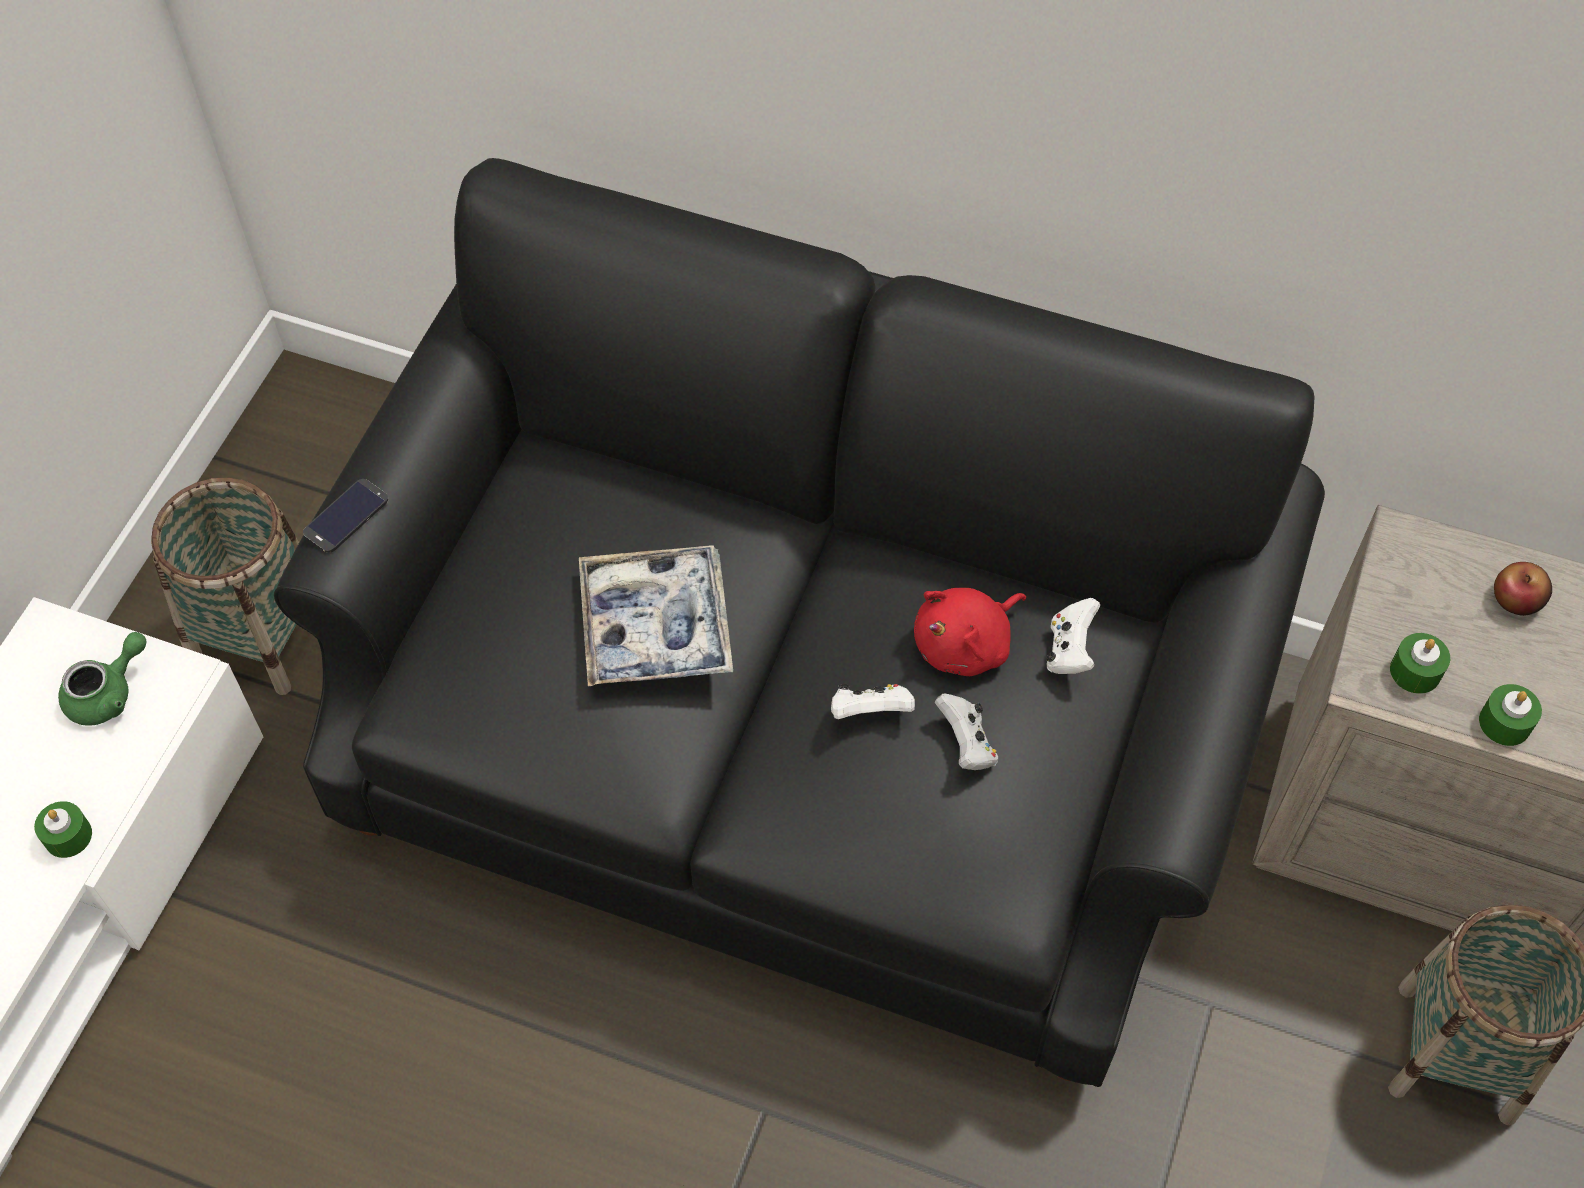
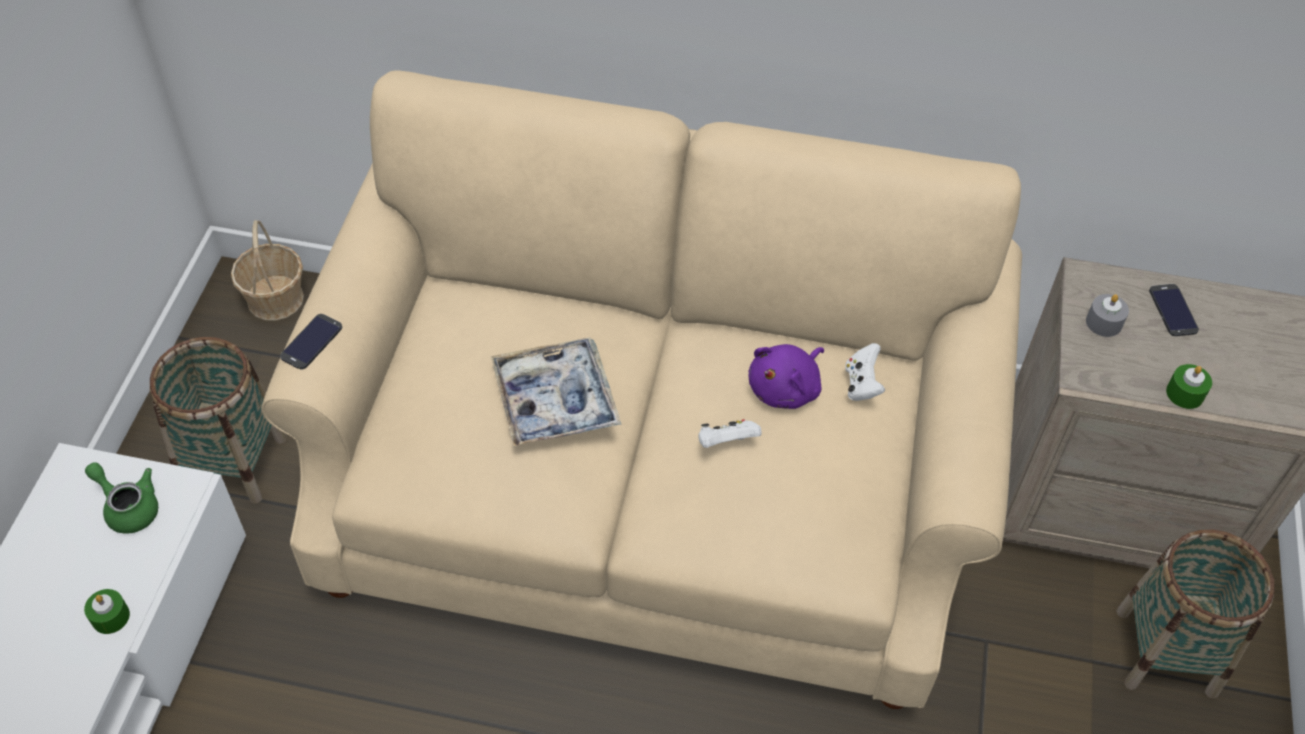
camera: 10 degrees left, 5 degrees down
(108, 694) = (128, 507): green teapot -> green teapot turned 90 degrees counterclockwise
(345, 416) = (275, 298): none -> basket
(796, 741) = (651, 491): black sofa -> beige sofa
(966, 644) = (786, 388): red plush toy -> purple plush toy
(966, 745) = (801, 458): white game controller -> none
(1413, 607) = (1103, 322): none -> grey candle
(1415, 671) = (1115, 366): green candle -> none
(1516, 600) = (1173, 310): apple -> phone

